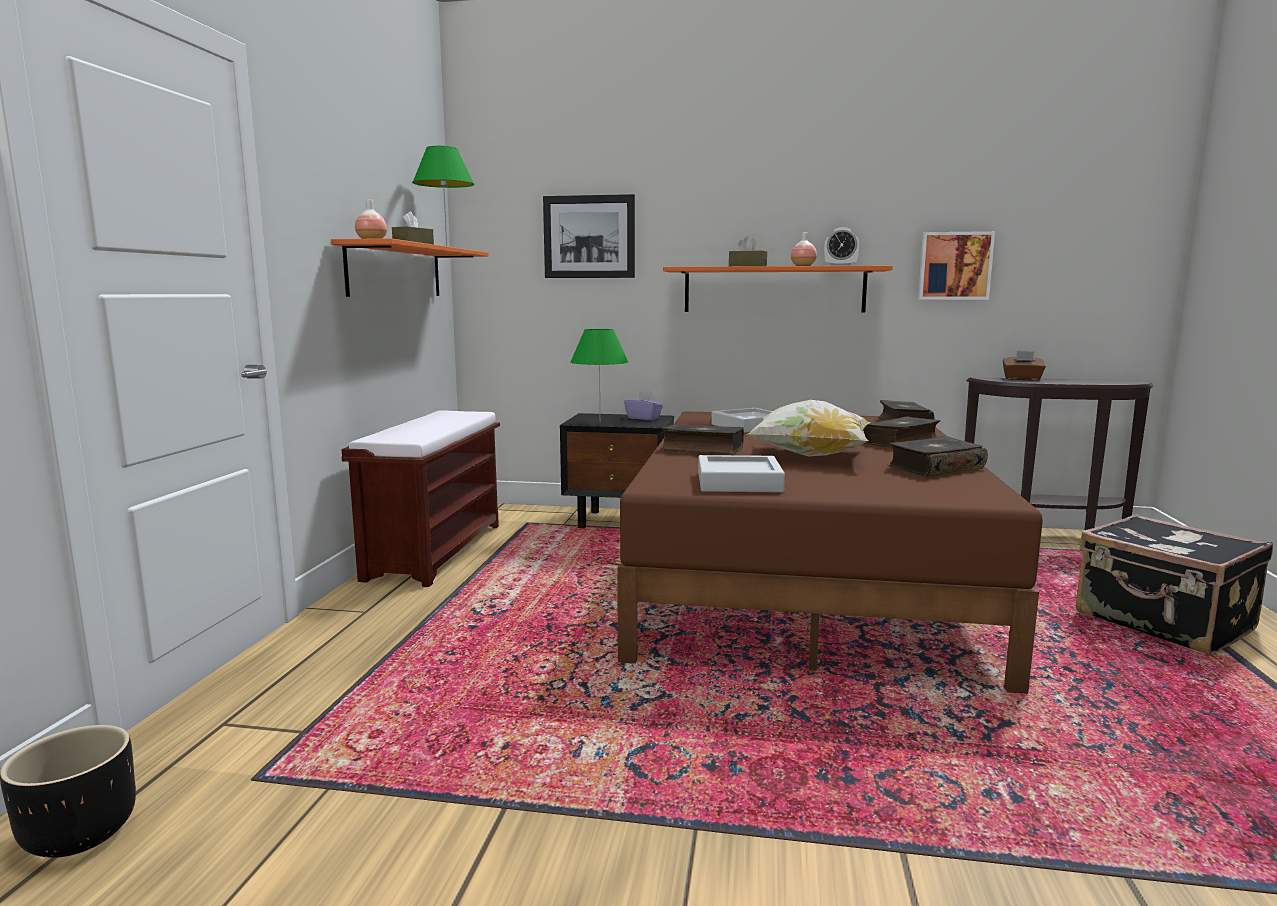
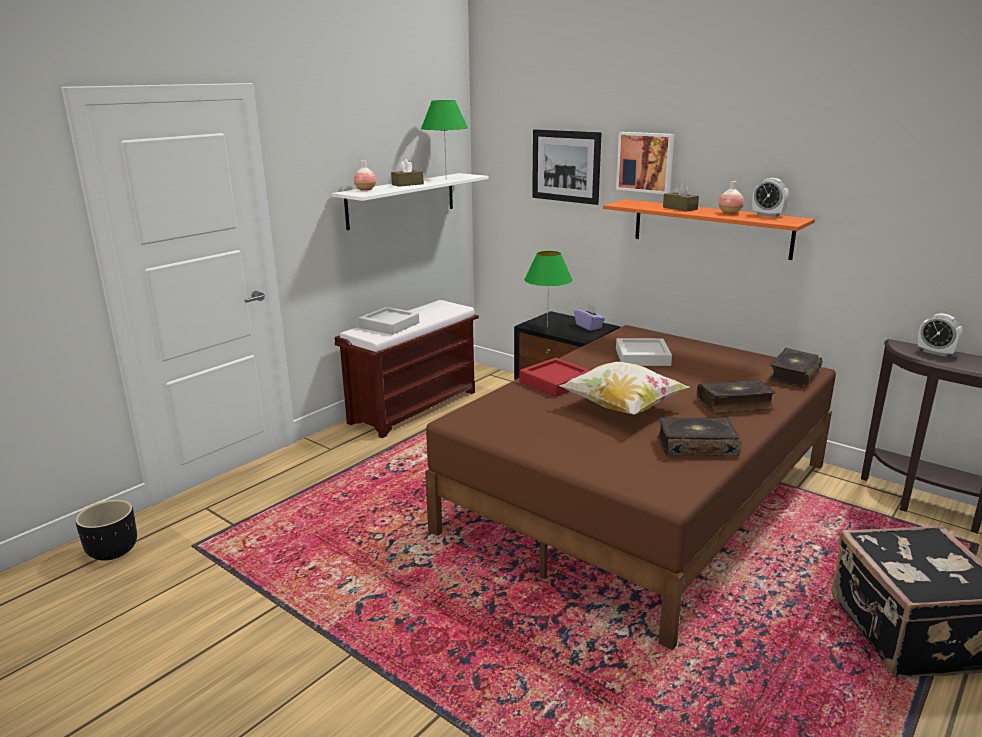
camera: 30 degrees right, 10 degrees up
(396, 271) = (401, 200): orange shelf -> white shelf
(702, 449) = (555, 382): book -> red tray
(739, 482) = (517, 429): grey tray -> grey tray (389, 325)
(954, 266) = (886, 225): picture -> picture (645, 162)
(1022, 379) = (935, 352): brown tissue box -> alarm clock

